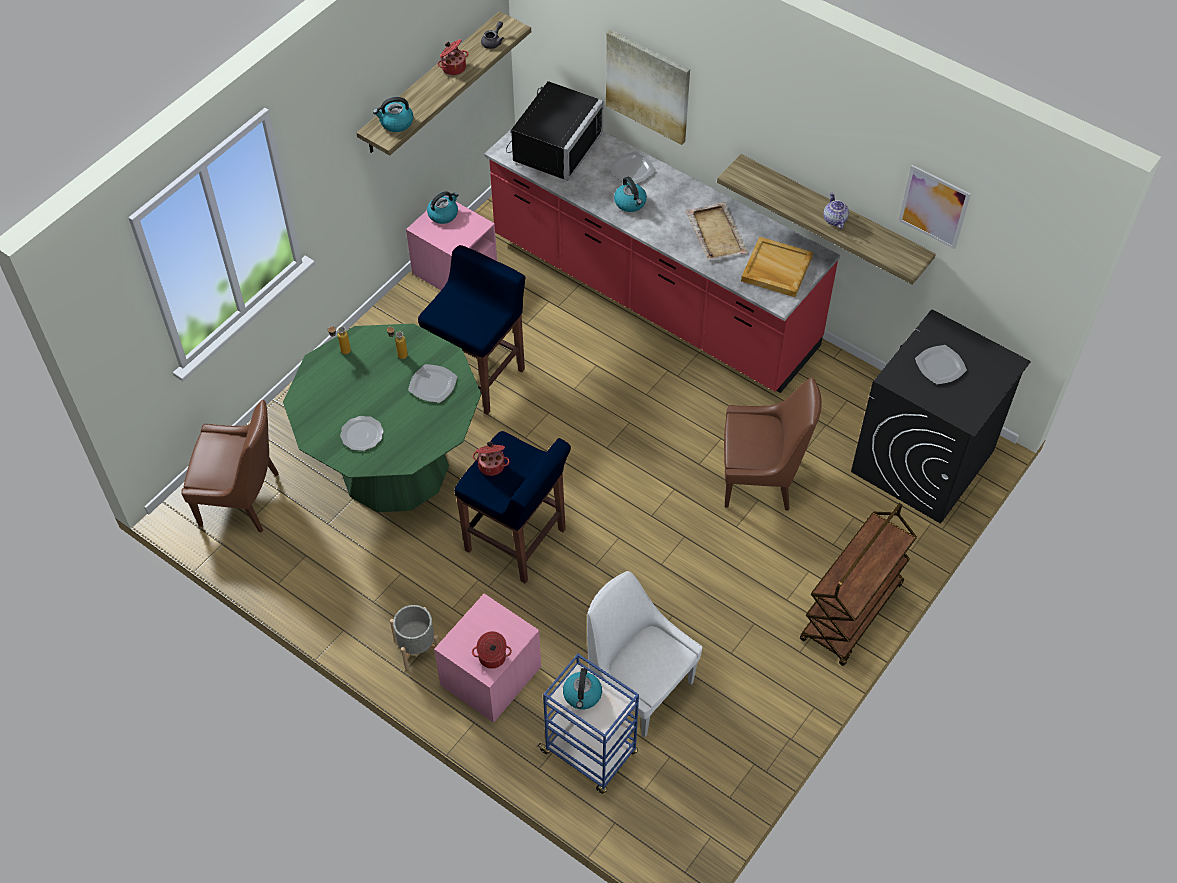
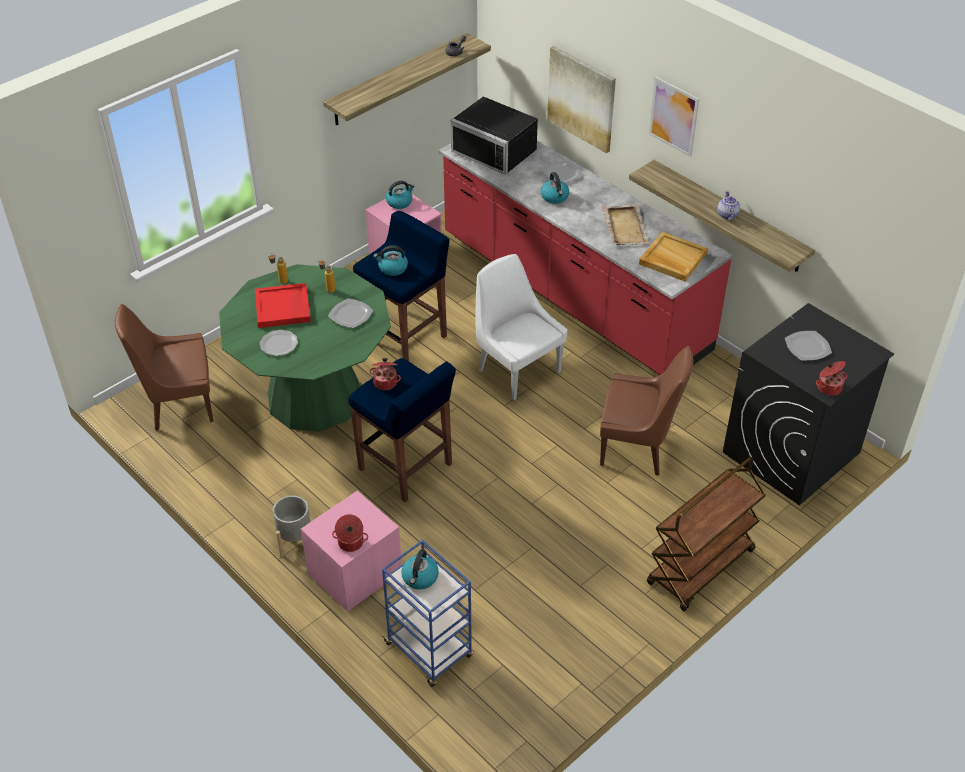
camera: 10 degrees right, 10 degrees down
(243, 499) = (178, 404): brown chair -> brown chair turned 150 degrees clockwise
(354, 386) = (283, 308): none -> red tray
(396, 123) = (358, 98): kettle -> kettle (392, 268)
(453, 67) = (417, 65): cooking pot -> cooking pot (829, 387)
(552, 145) = (498, 150): black microwave -> black microwave turned 90 degrees clockwise
(638, 687) = (487, 601): white chair -> white chair (517, 369)
(934, 206) = (814, 201): picture -> picture (673, 116)

